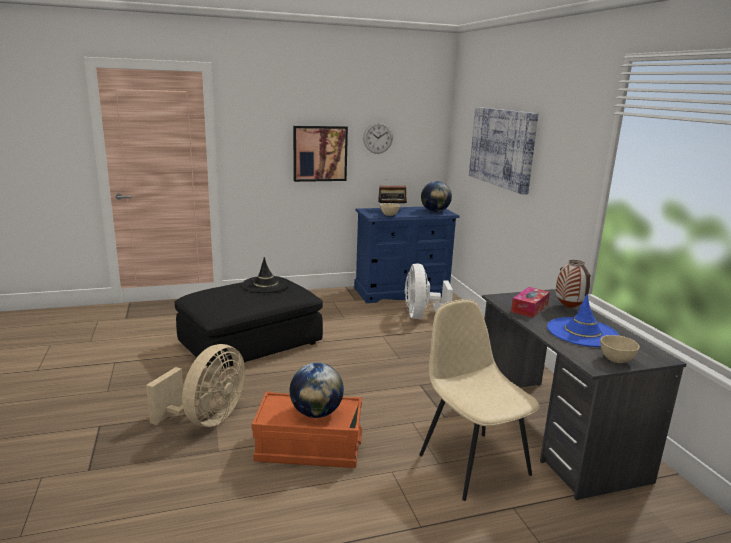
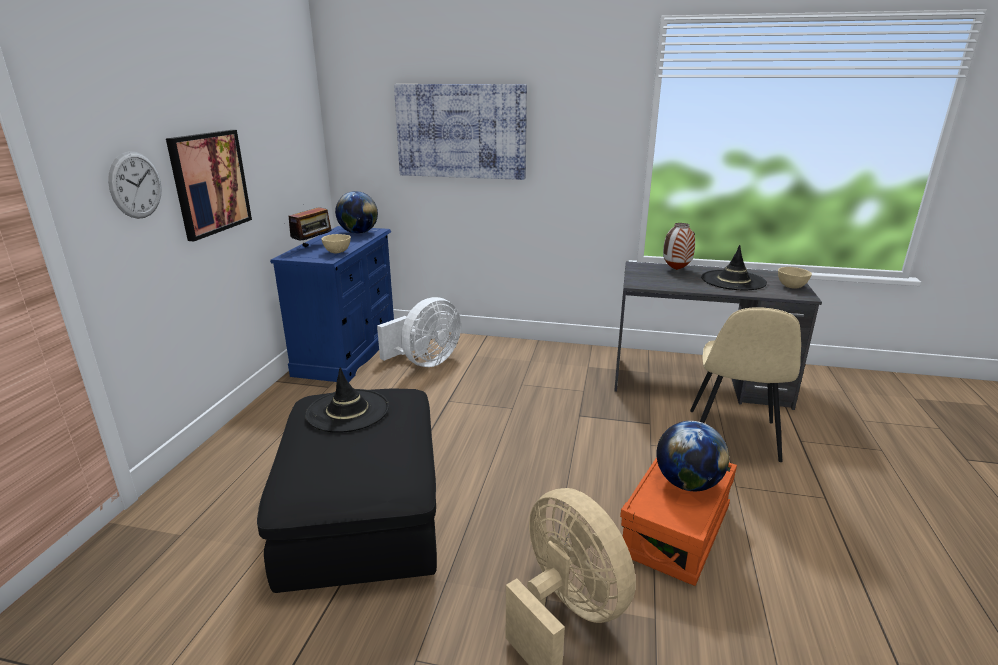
camera: 60 degrees left, 5 degrees up
(378, 137) = (265, 143): wall clock -> wall clock (135, 185)
(421, 316) = (425, 362): white fan -> white fan turned 75 degrees counterclockwise
(472, 463) = (732, 436): beige chair -> beige chair turned 75 degrees counterclockwise
(529, 308) = (670, 281): tissue box -> none
(582, 332) = (733, 280): blue hat -> black hat

